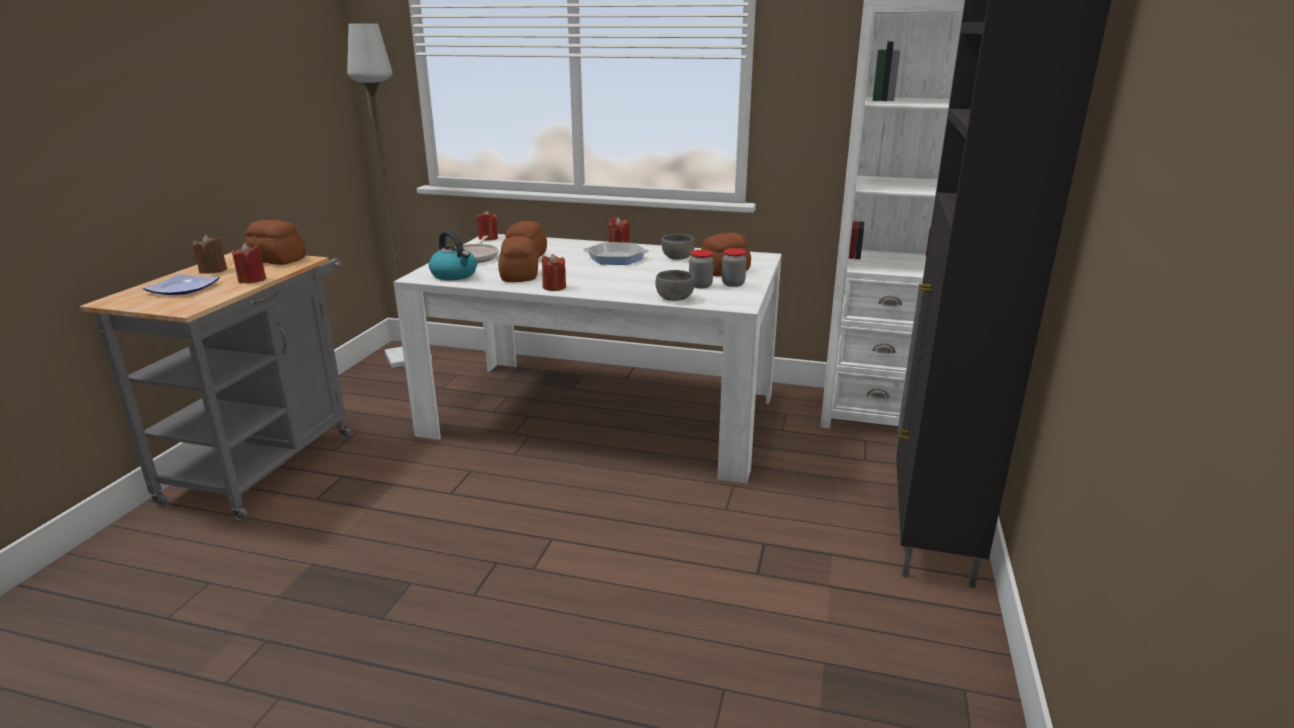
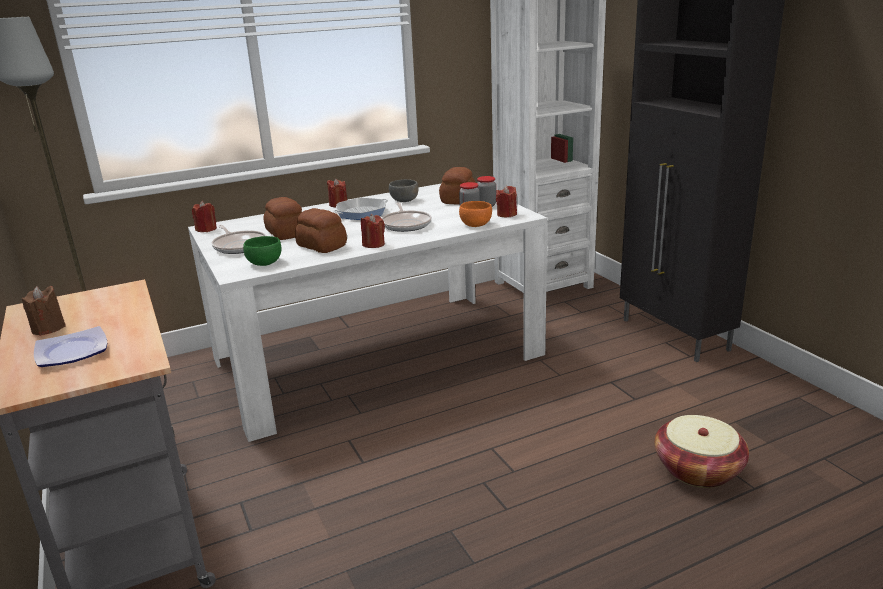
camera: 40 degrees left, 0 degrees up
(252, 280) = (130, 319): red candle -> red candle (507, 214)
(277, 259) = (93, 297): bread -> none
(455, 275) = (264, 262): kettle -> green bowl
(622, 279) = (406, 224): none -> frying pan
(675, 298) = (475, 224): grey bowl -> orange bowl
(689, 679) = (698, 469): none -> basket

